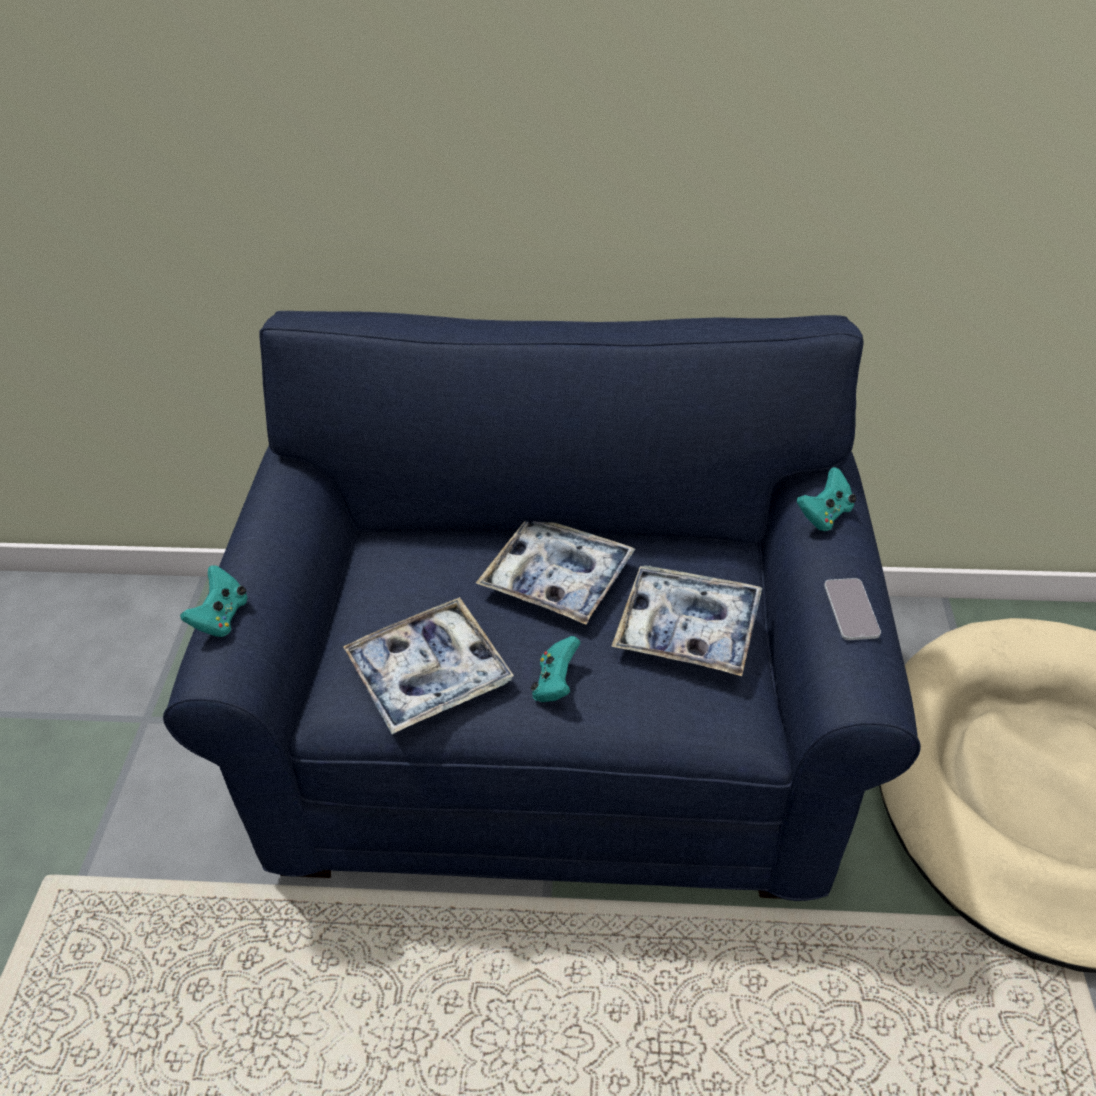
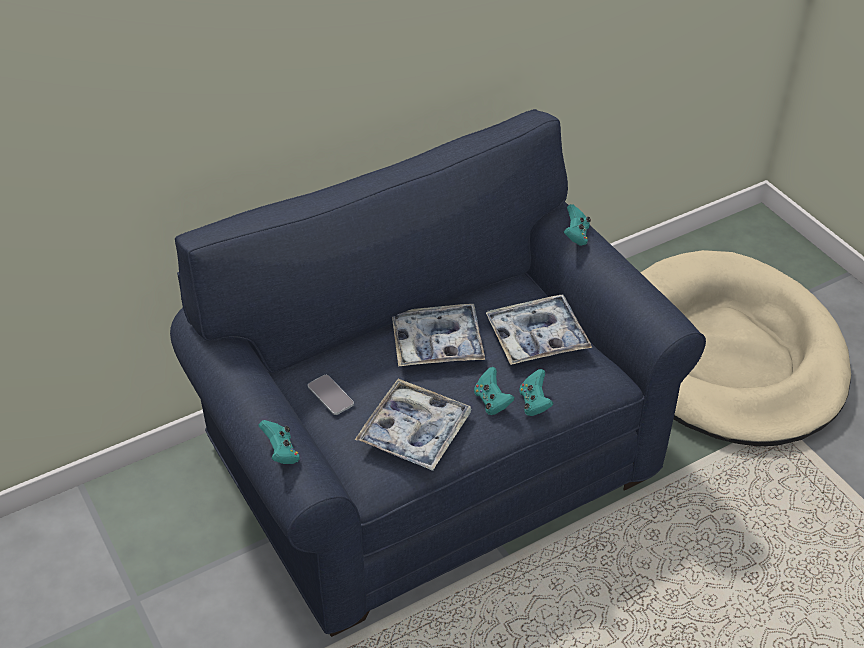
camera: 35 degrees left, 0 degrees up
(607, 714) = (534, 403): none -> turquoise game controller
(851, 610) = (631, 283): phone -> phone (330, 395)

